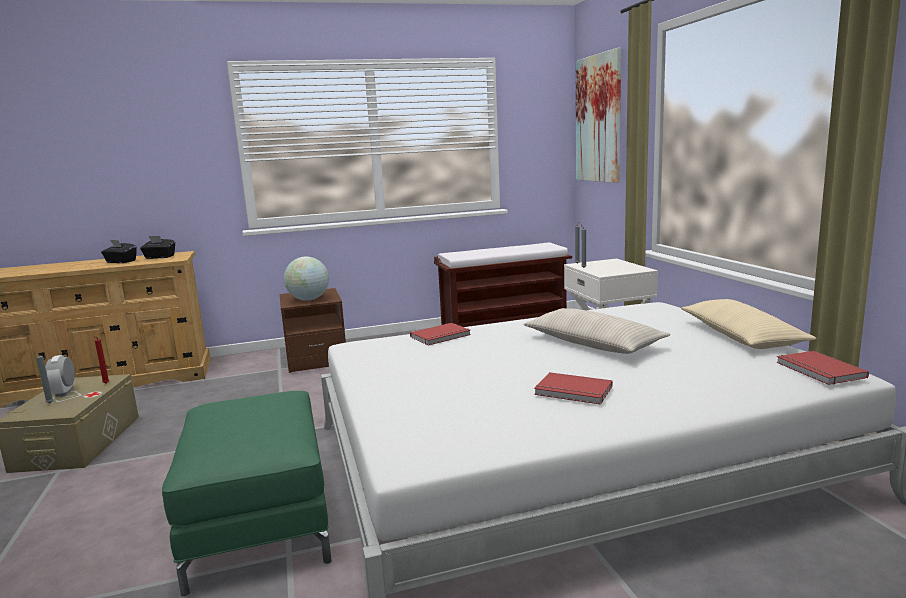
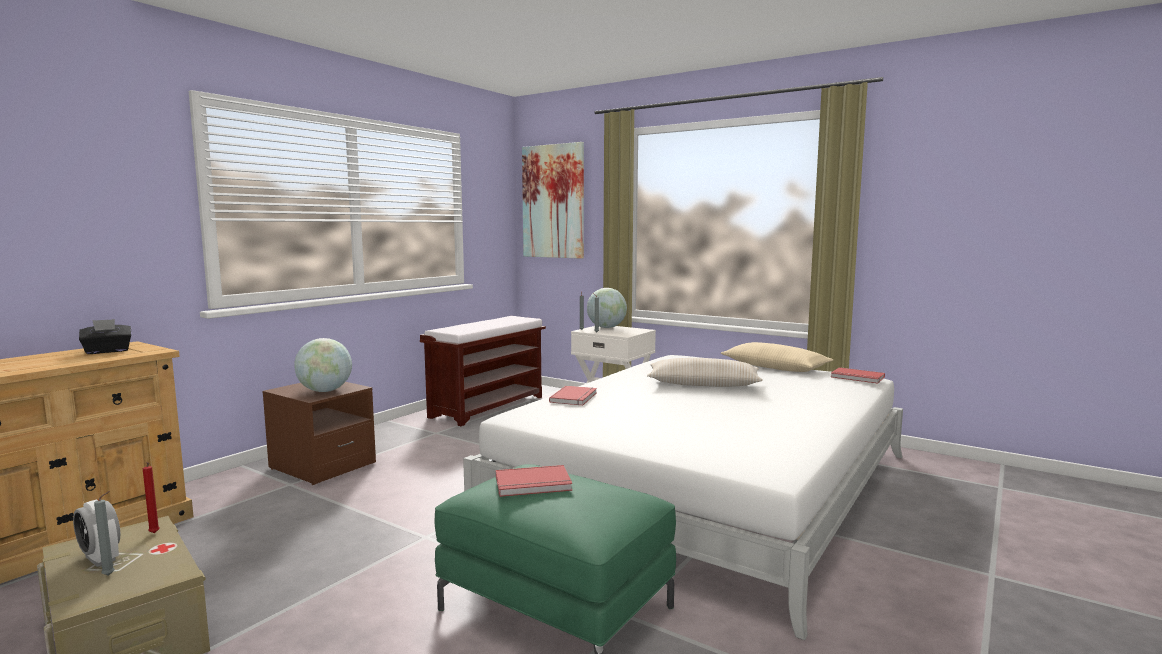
camera: 40 degrees left, 5 degrees down
(121, 262) = (50, 361): black tissue box -> none
(573, 392) = (765, 413): red book -> red book (533, 484)
(609, 263) = (606, 327): none -> globe

